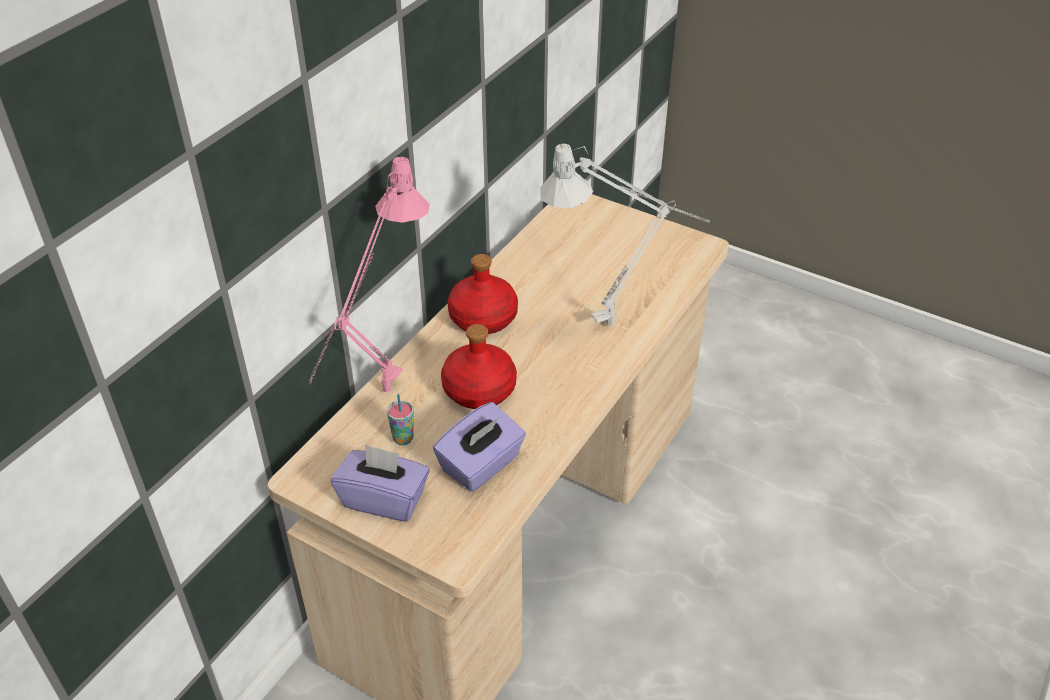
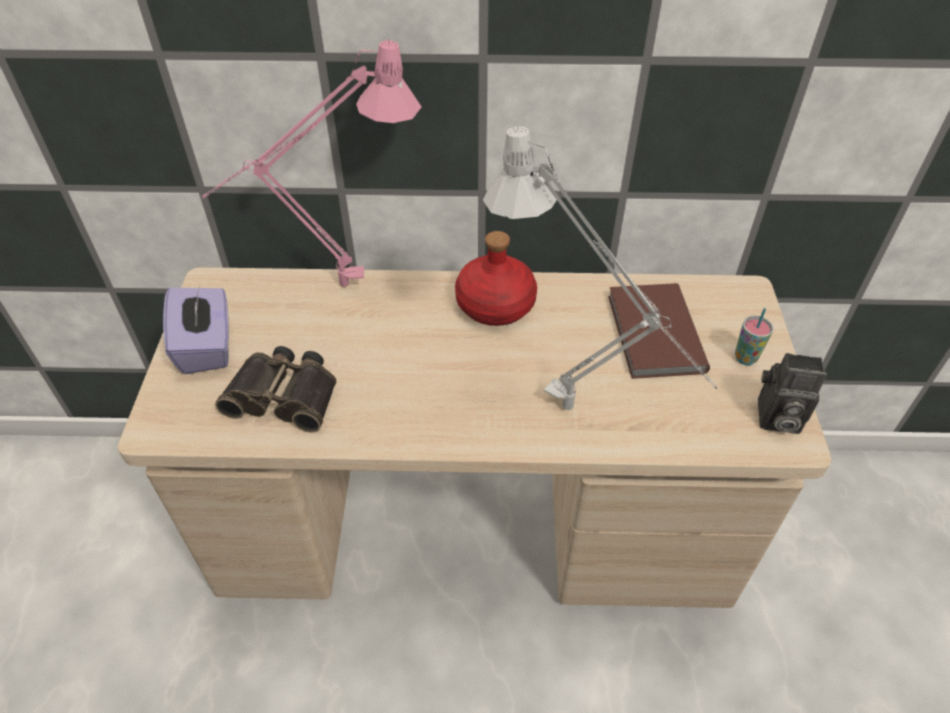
camera: 60 degrees right, 5 degrees up
(403, 439) = (290, 324): cup -> cup (745, 358)
(479, 390) = (389, 348): red bottle -> none
(481, 465) = (285, 395): purple tissue box -> binoculars
(576, 258) = (652, 334): none -> brown book
(682, 244) = (776, 418): none -> camera

